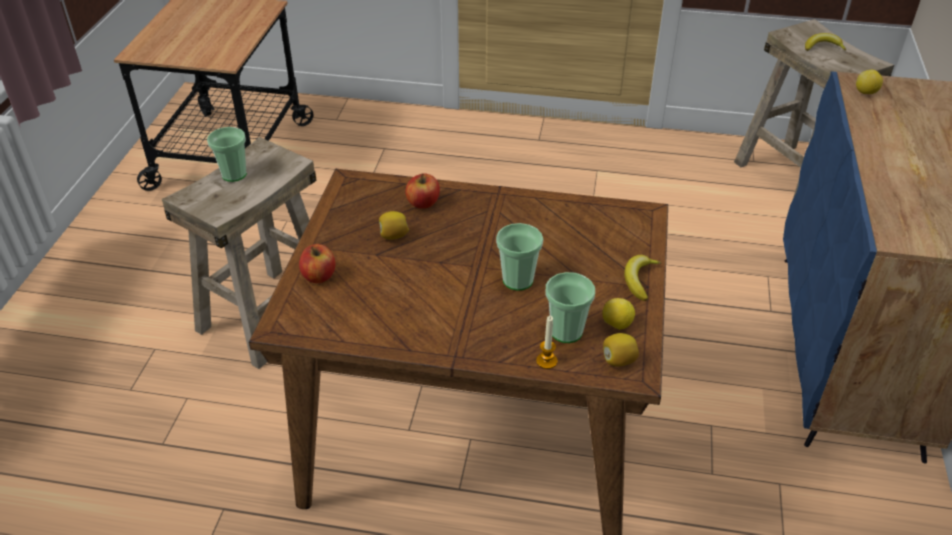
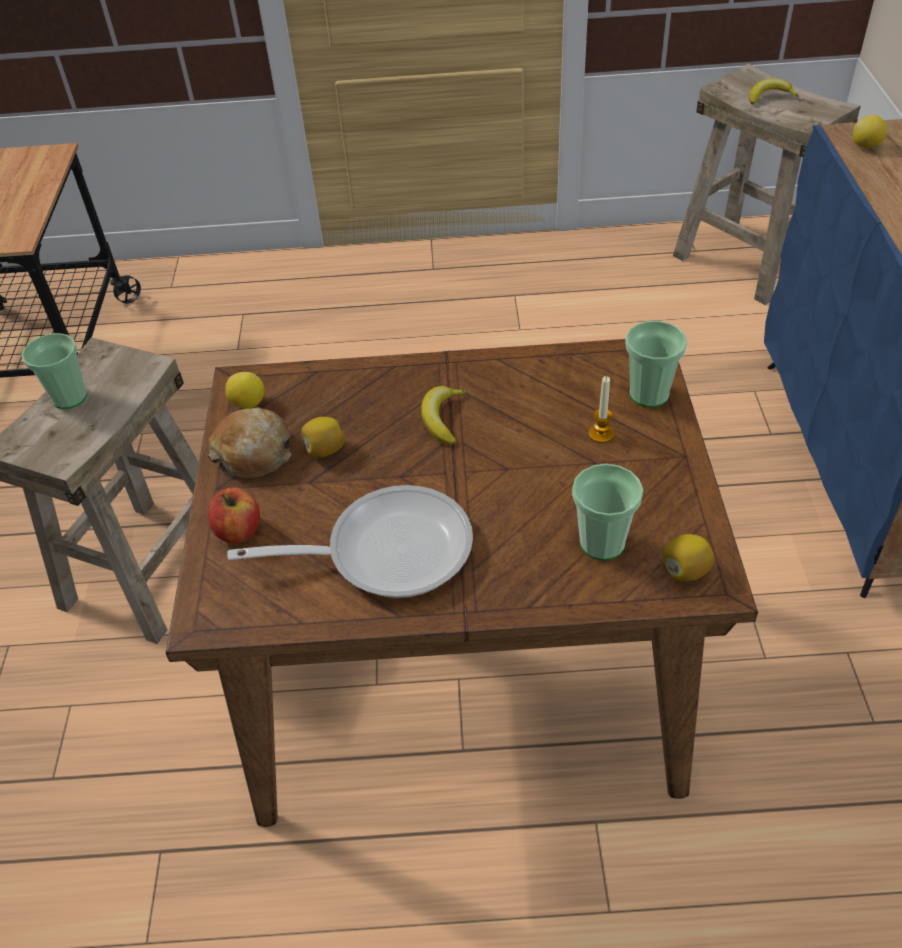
camera: 10 degrees left, 5 degrees up
(344, 229) = (253, 453): none -> bread
(414, 307) = (386, 550): none -> frying pan
(423, 203) = (351, 395): apple -> none
(518, 280) = (513, 481): cup -> cup (649, 394)
(546, 361) = (591, 592): candle -> candle (601, 434)
(616, 324) = (664, 519): lemon -> lemon (248, 404)
(639, 280) = (671, 449): banana -> banana (442, 419)

